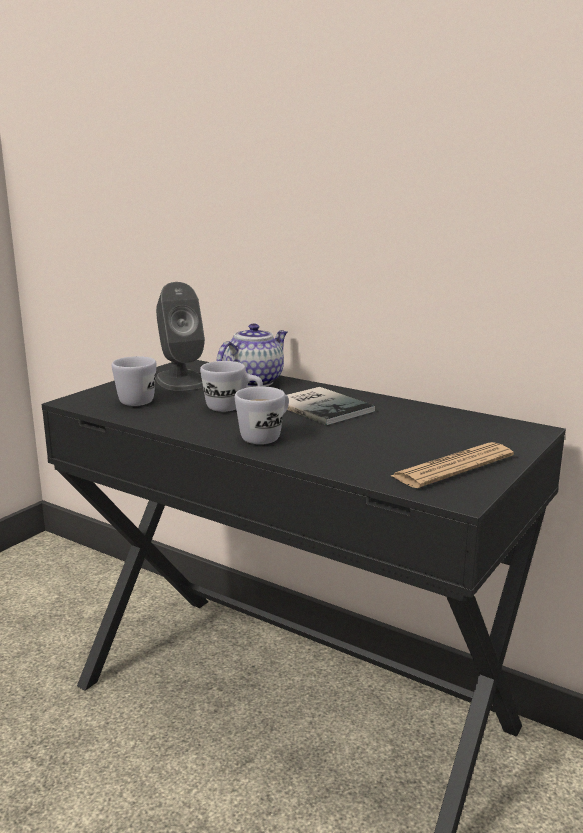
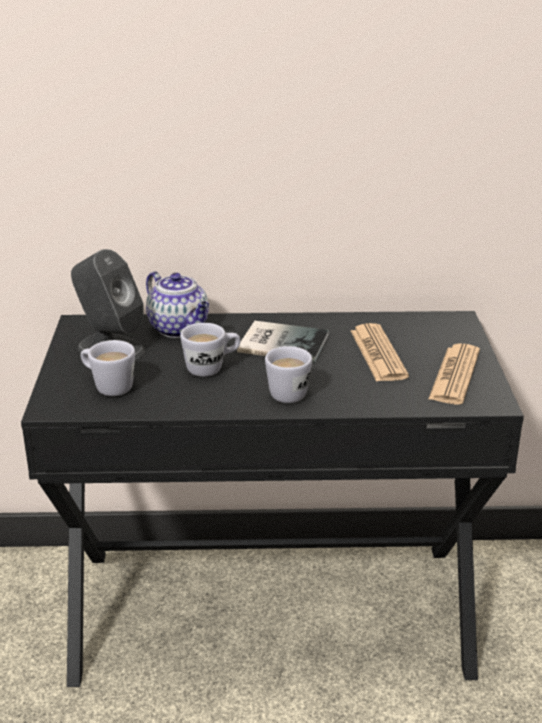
camera: 35 degrees left, 10 degrees up
(254, 381) = (180, 329): teapot -> teapot turned 135 degrees clockwise
(399, 434) = (378, 354): none -> newspaper

